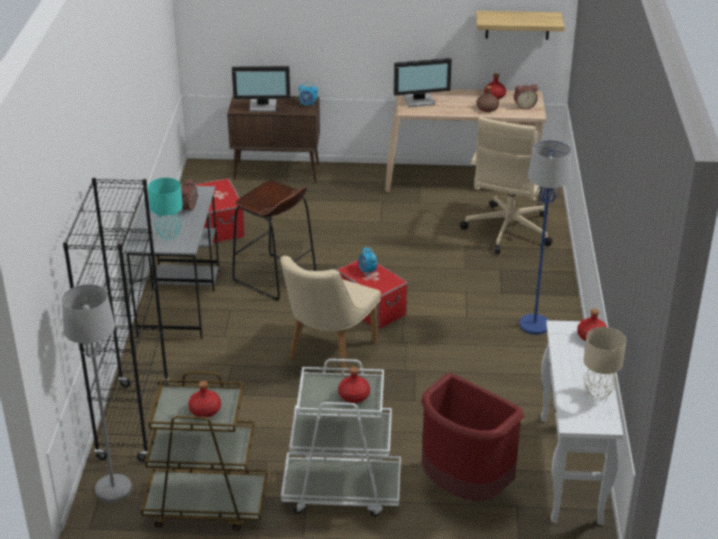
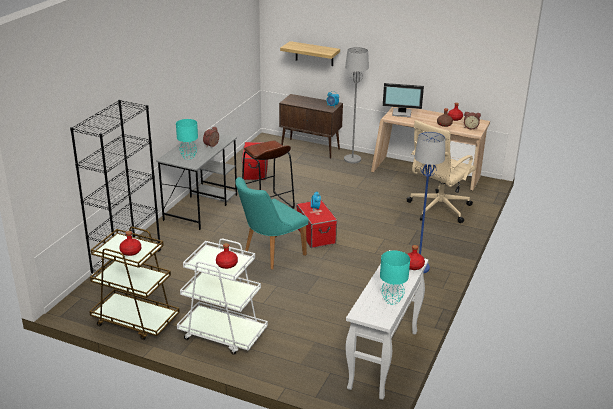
camera: 20 degrees right, 5 degrees down
(114, 488) = (89, 298): grey floor lamp -> grey floor lamp (352, 159)
(263, 106) = (304, 102): monitor -> none
(327, 354) = (269, 254): beige chair -> turquoise chair
(464, 487) = (303, 352): red trash can -> none
(517, 25) = (476, 71): shelf -> shelf (314, 54)
(598, 393) = (391, 300): beige table lamp -> turquoise table lamp

